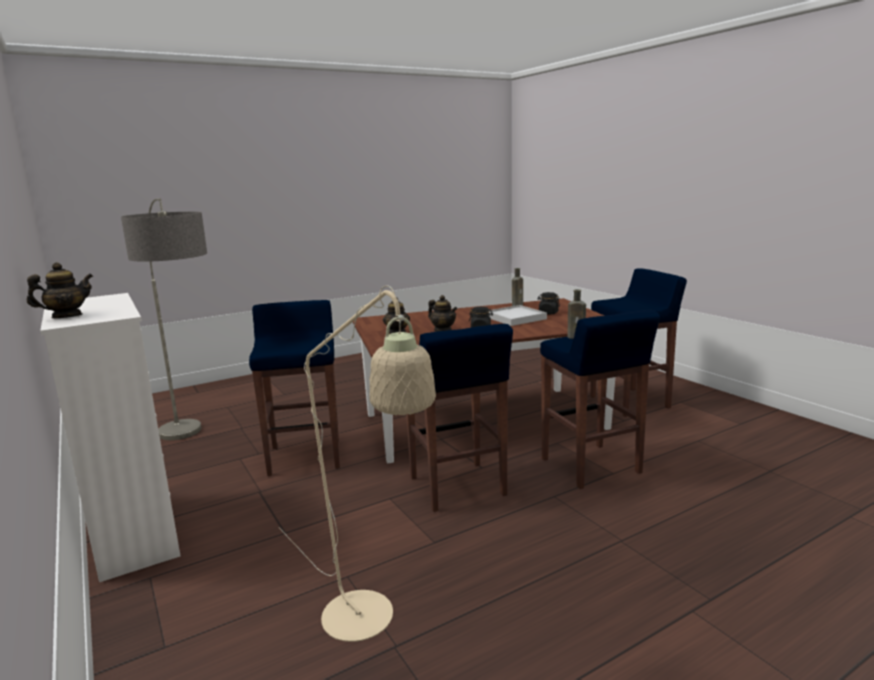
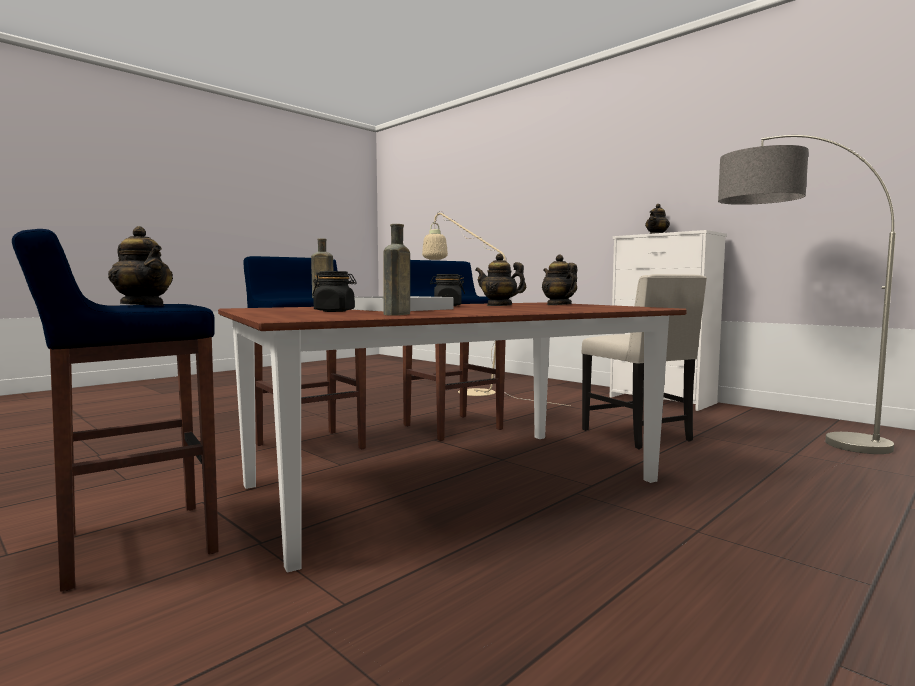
camera: 165 degrees right, 10 degrees down
(305, 457) = (639, 436): blue stool -> beige chair
(622, 301) = (143, 305): none -> teapot

